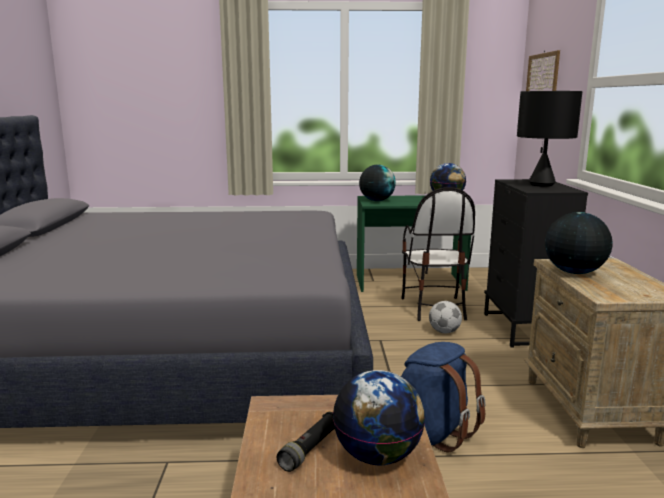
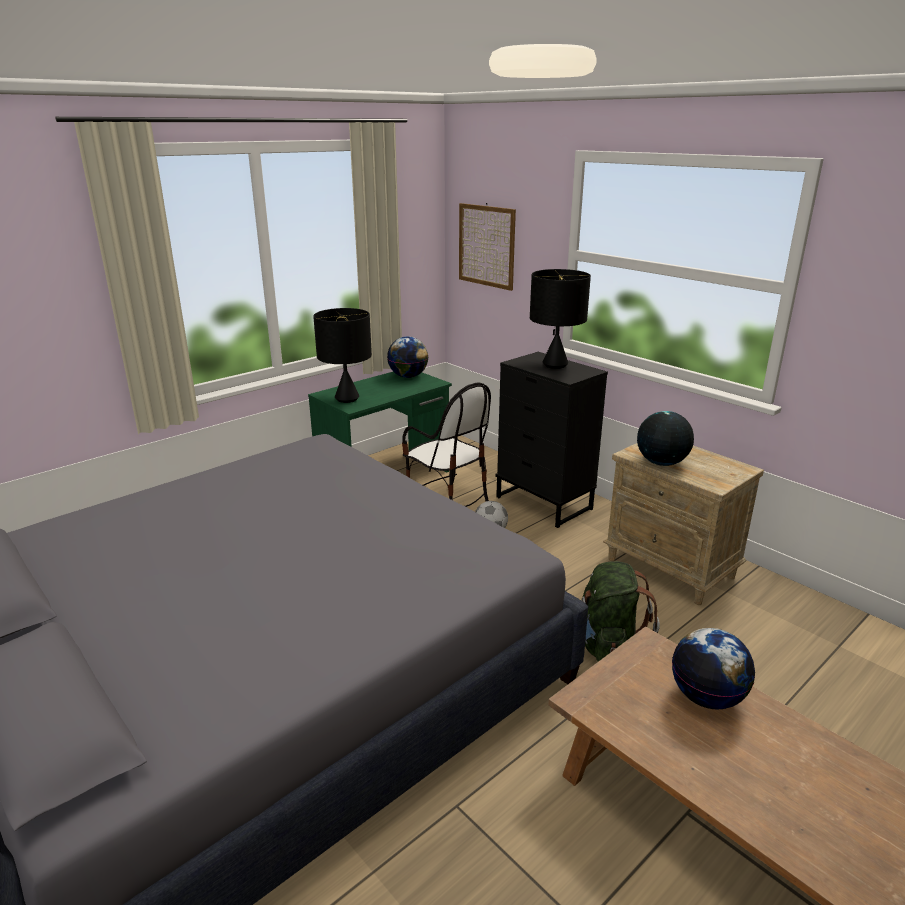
camera: 40 degrees left, 10 degrees up
(310, 449) = (664, 720): black flashlight -> none
(376, 201) = (347, 399): globe -> black table lamp
(432, 433) = (607, 645): blue backpack -> green backpack

